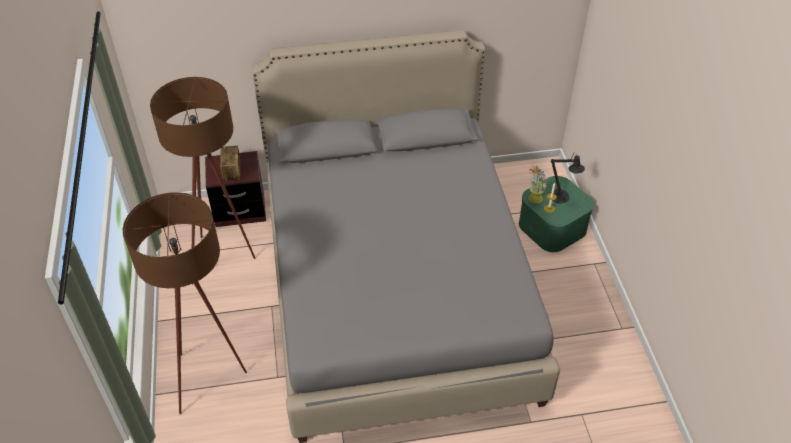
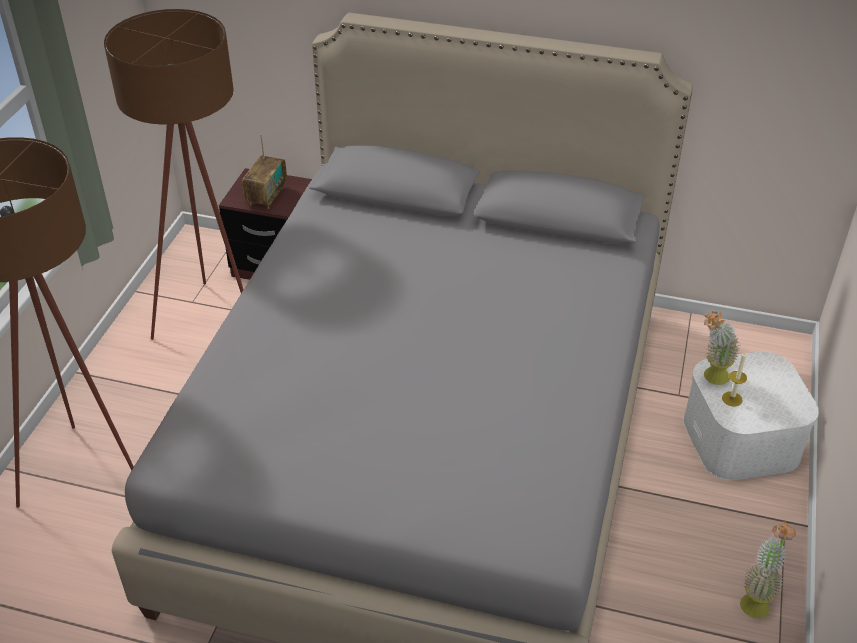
camera: 25 degrees right, 5 degrees down
(552, 226) = (741, 438): green storage box -> white storage box
(561, 198) = (763, 389): black table lamp -> none
(600, 309) = (757, 600): none -> potted plant

